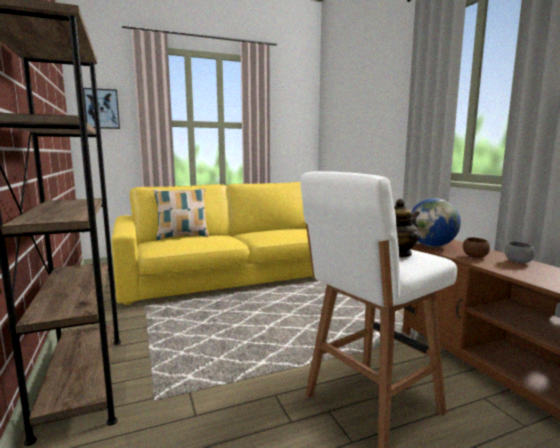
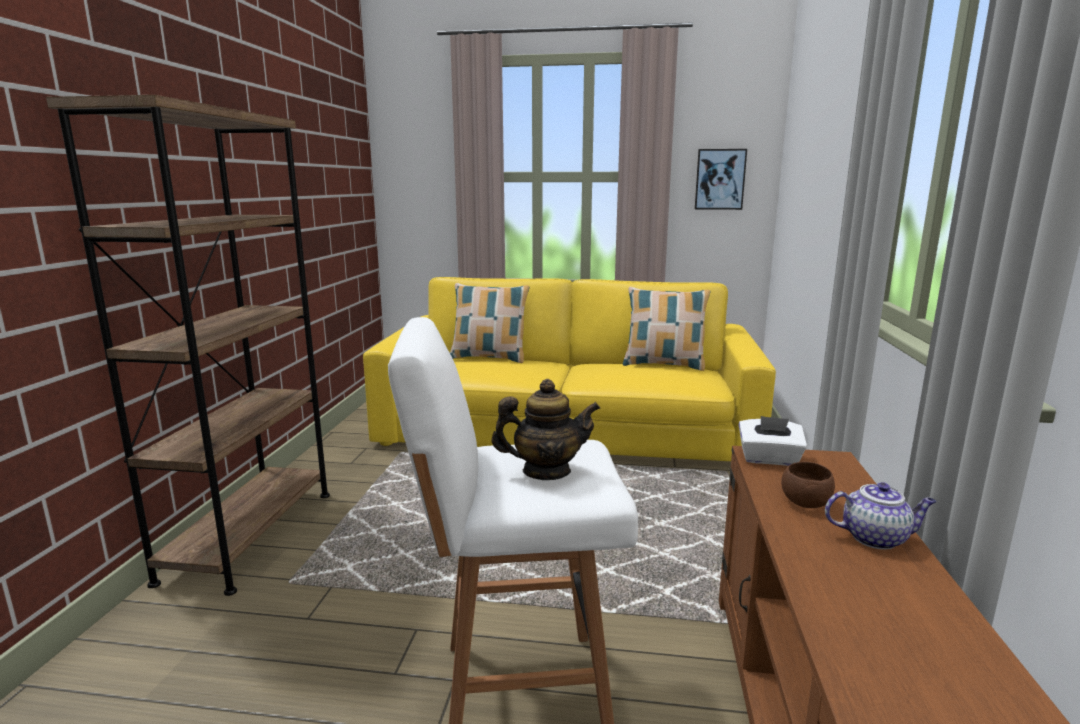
camera: 30 degrees right, 5 degrees up
(102, 109) = (413, 158): picture -> picture (720, 179)
(286, 228) = (664, 365): none -> pillow
(432, 246) = (769, 459): globe -> white tissue box
(518, 262) = (875, 538): grey bowl -> teapot

